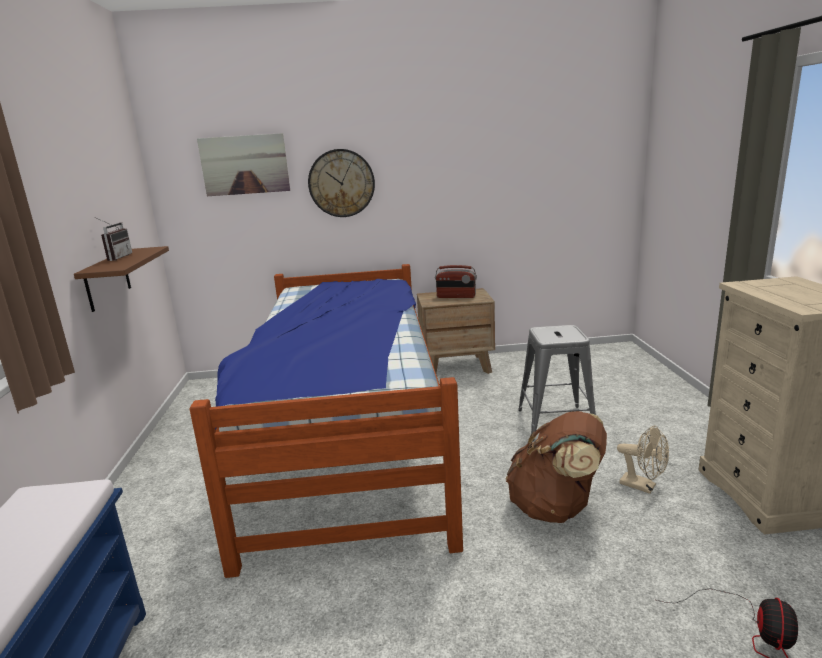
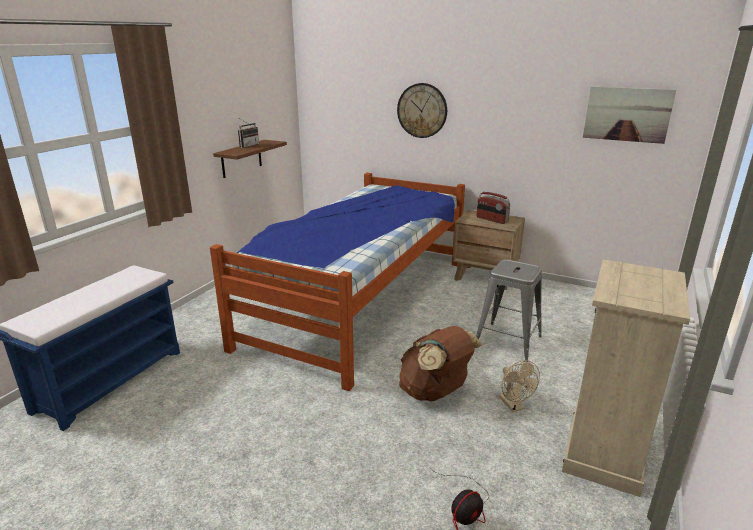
camera: 30 degrees right, 5 degrees up
(244, 165) = (357, 88): picture -> picture (627, 114)

